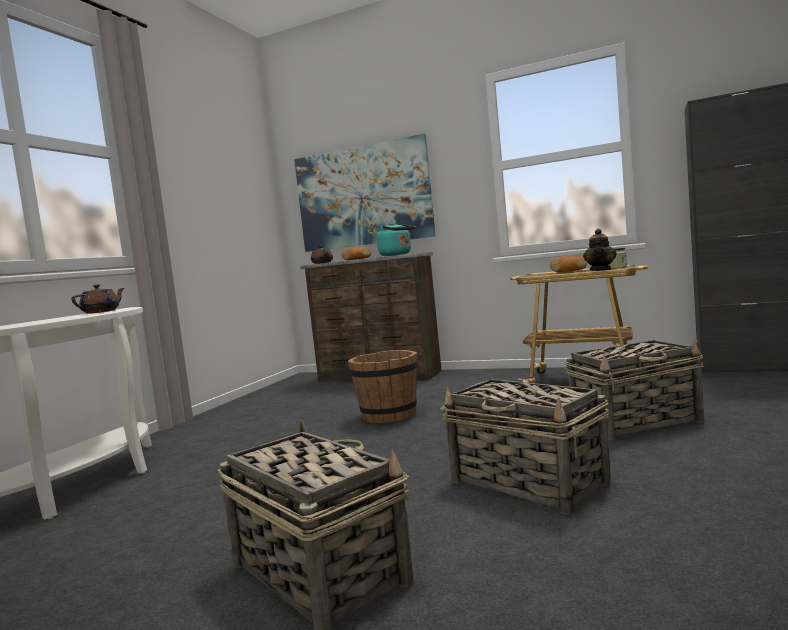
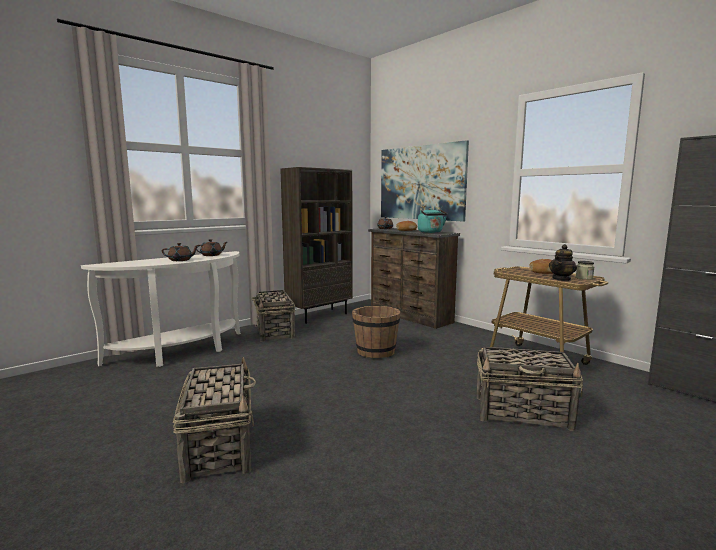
camera: 25 degrees right, 5 degrees up
(61, 319) = (181, 260): none -> brown teapot
(252, 401) = (319, 315): none -> brown bookcase
(529, 483) = (386, 434): basket -> basket (274, 332)

